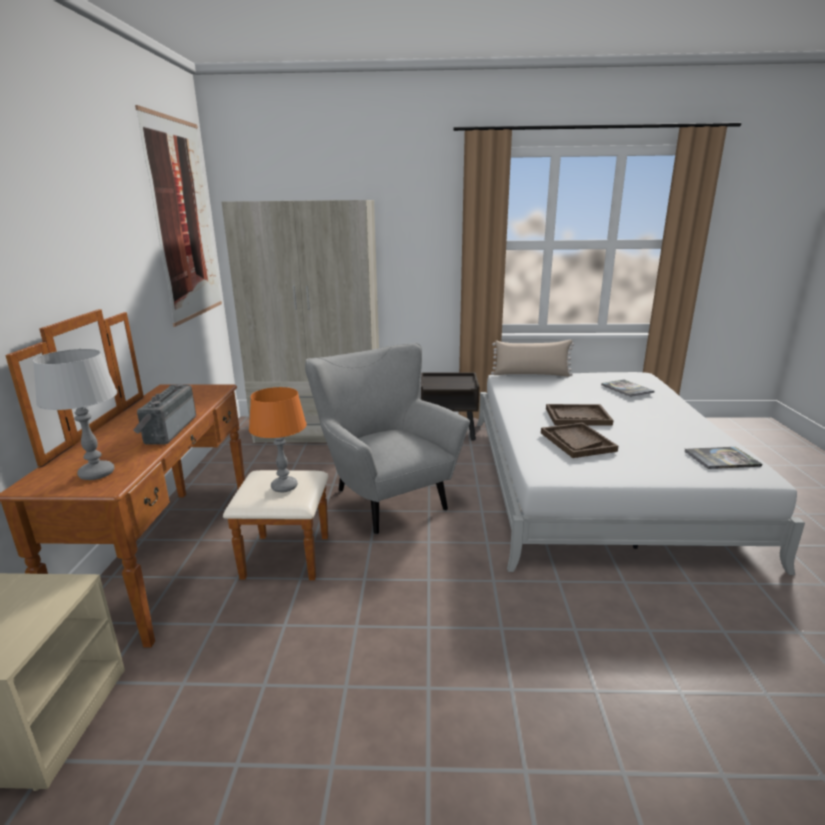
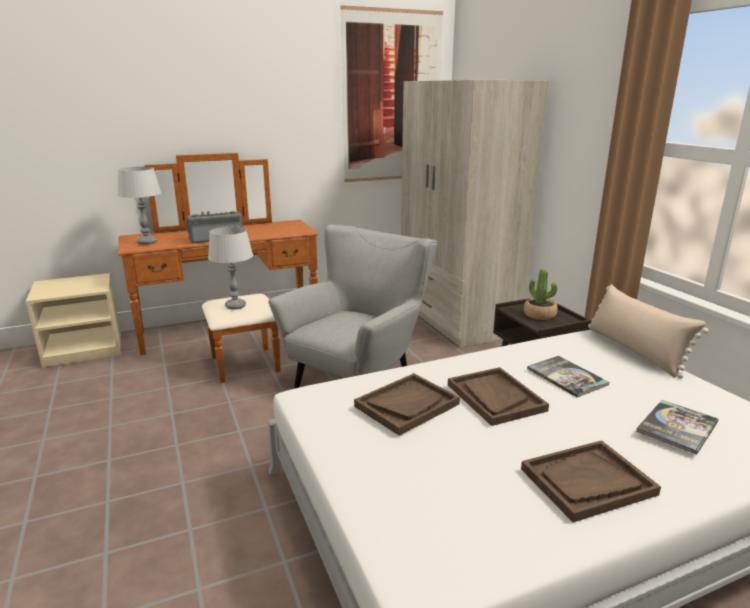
camera: 65 degrees right, 0 degrees up
(284, 487) = (235, 306): orange table lamp -> grey table lamp
(449, 382) = (539, 315): none -> potted plant
(671, 420) = (587, 482): none -> brown tray
(721, 459) = (455, 538): book -> book (566, 377)

